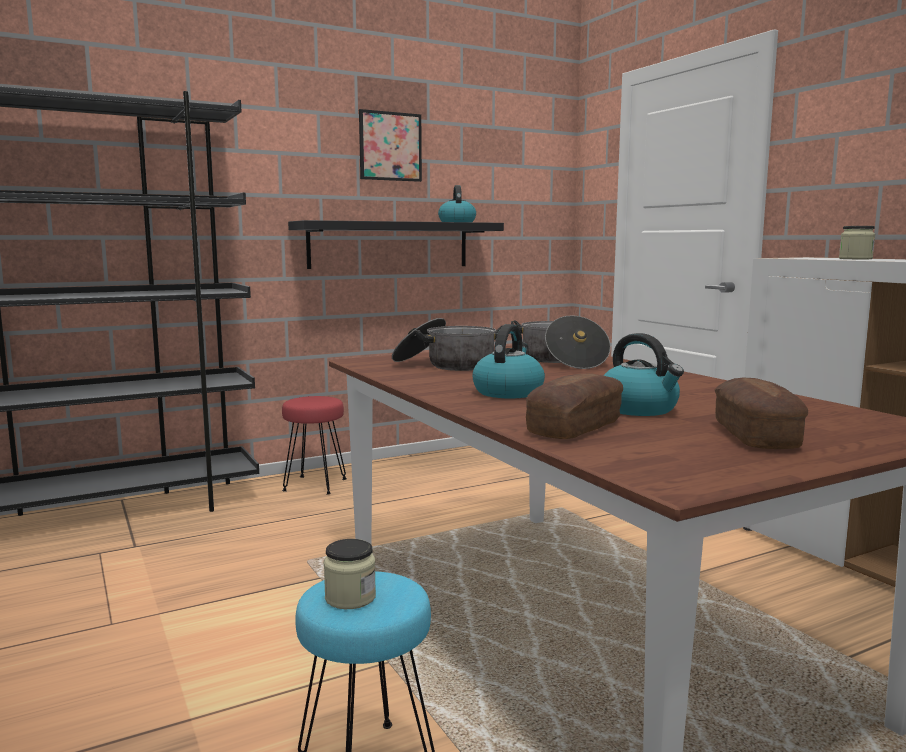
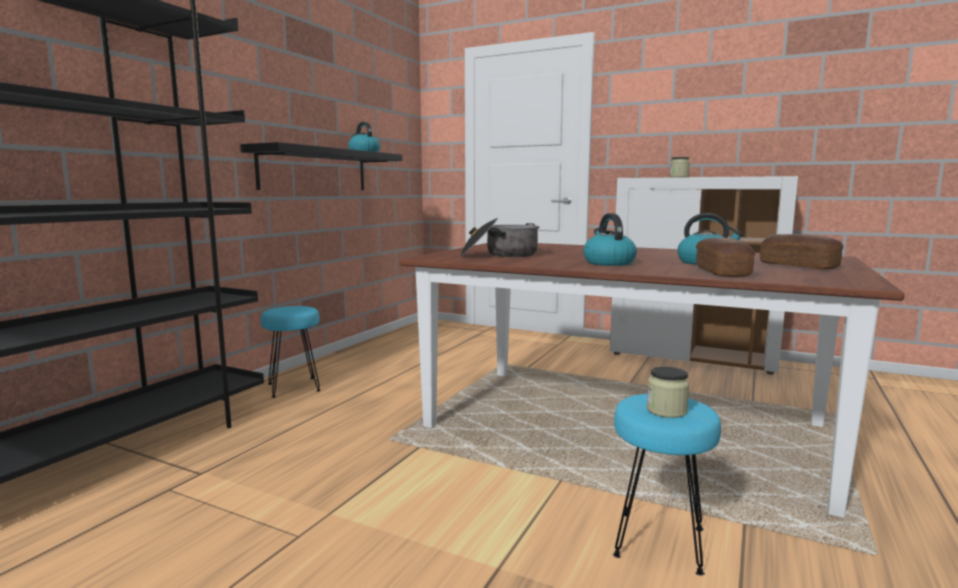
camera: 35 degrees left, 0 degrees up
(316, 485) = (295, 387): red stool -> turquoise stool
(390, 146) = (312, 83): picture -> none
(561, 361) = (555, 248): cooking pot -> none

